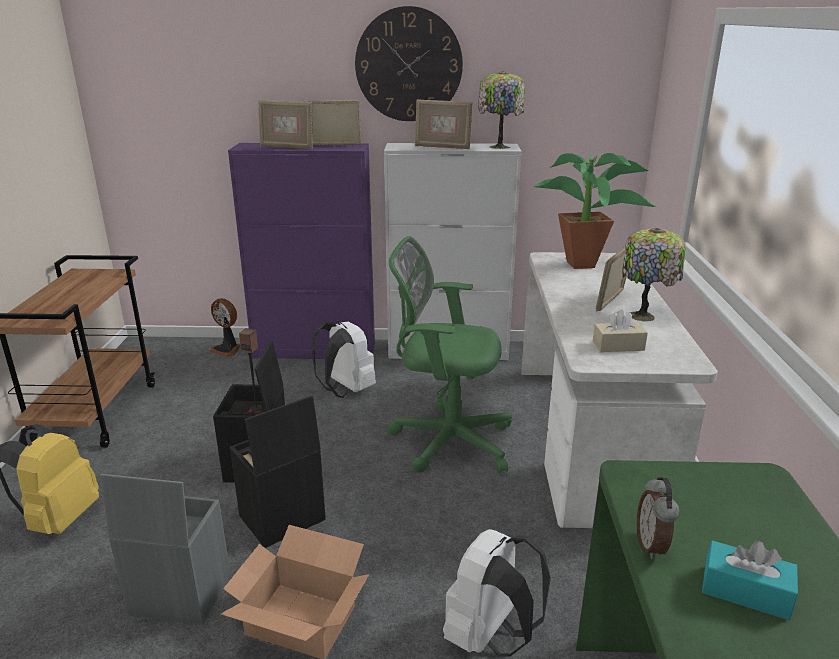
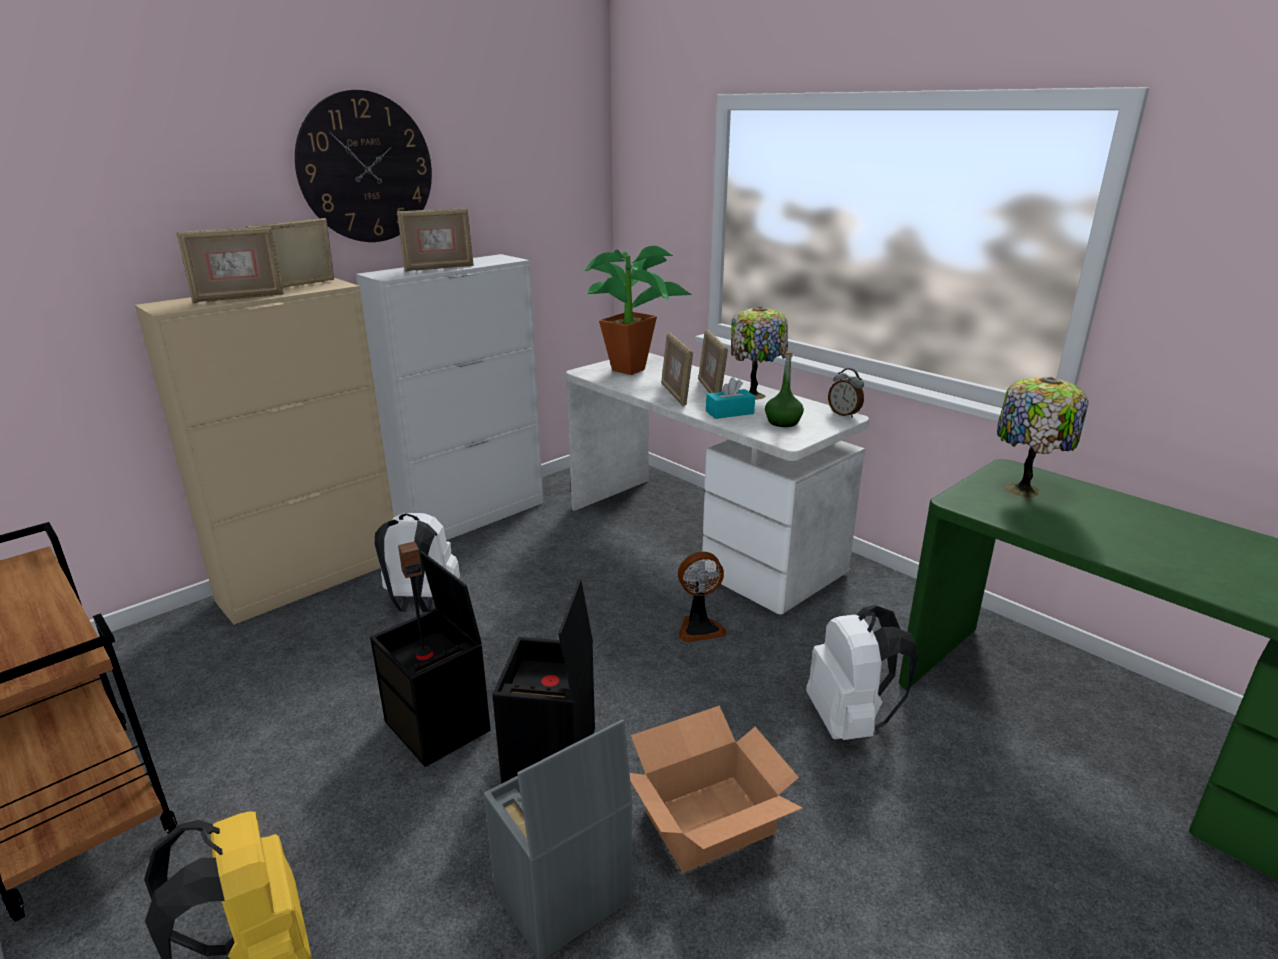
camera: 45 degrees left, 0 degrees up
(227, 349) = (175, 631): fan -> fan (699, 628)
(315, 350) = (312, 579): purple cabinet -> beige cabinet
(446, 440) = (595, 597): green office chair -> none
(498, 147) = (496, 259): table lamp -> table lamp (1023, 491)
(575, 294) = (675, 395): none -> picture frame
(618, 346) = (783, 422): beige tissue box -> green bottle
(652, 545) = (1048, 534): alarm clock -> alarm clock (844, 414)
(745, 592) = (1120, 532): turquoise tissue box -> turquoise tissue box (729, 412)

